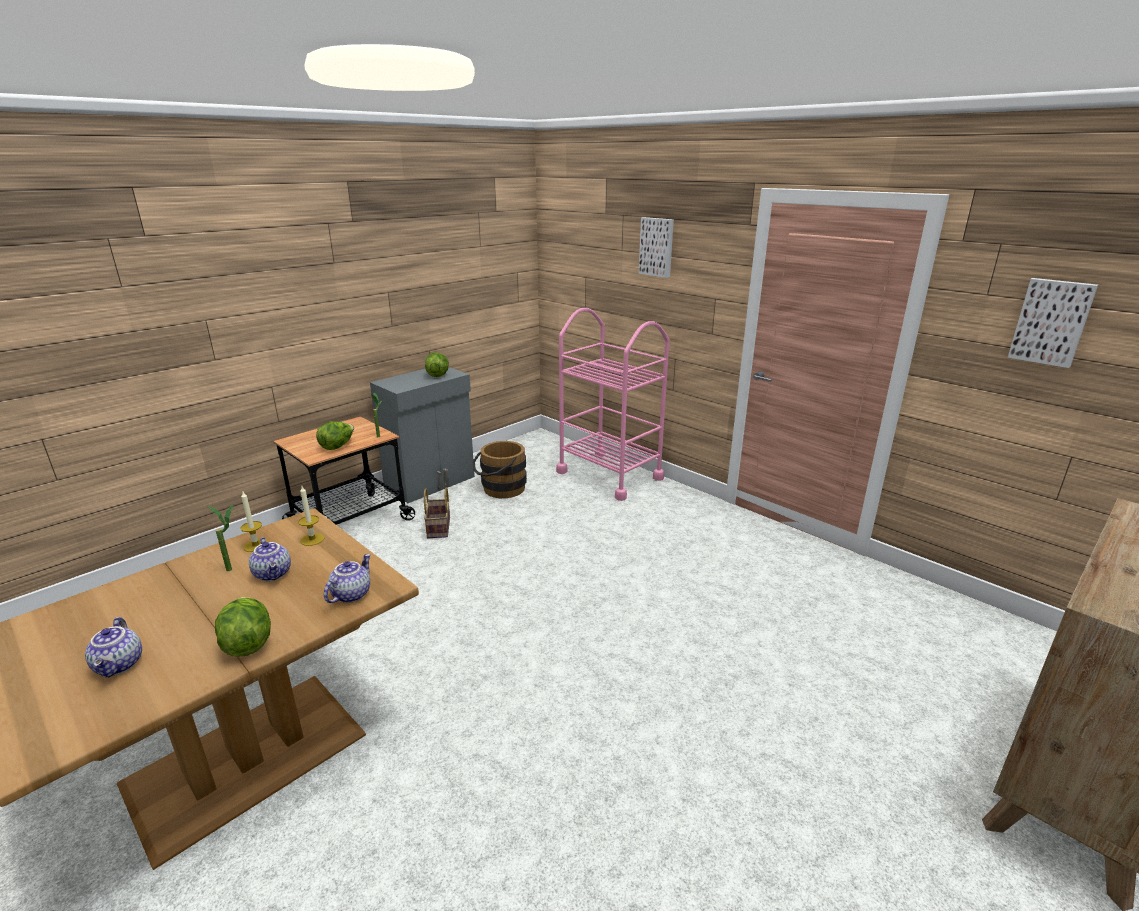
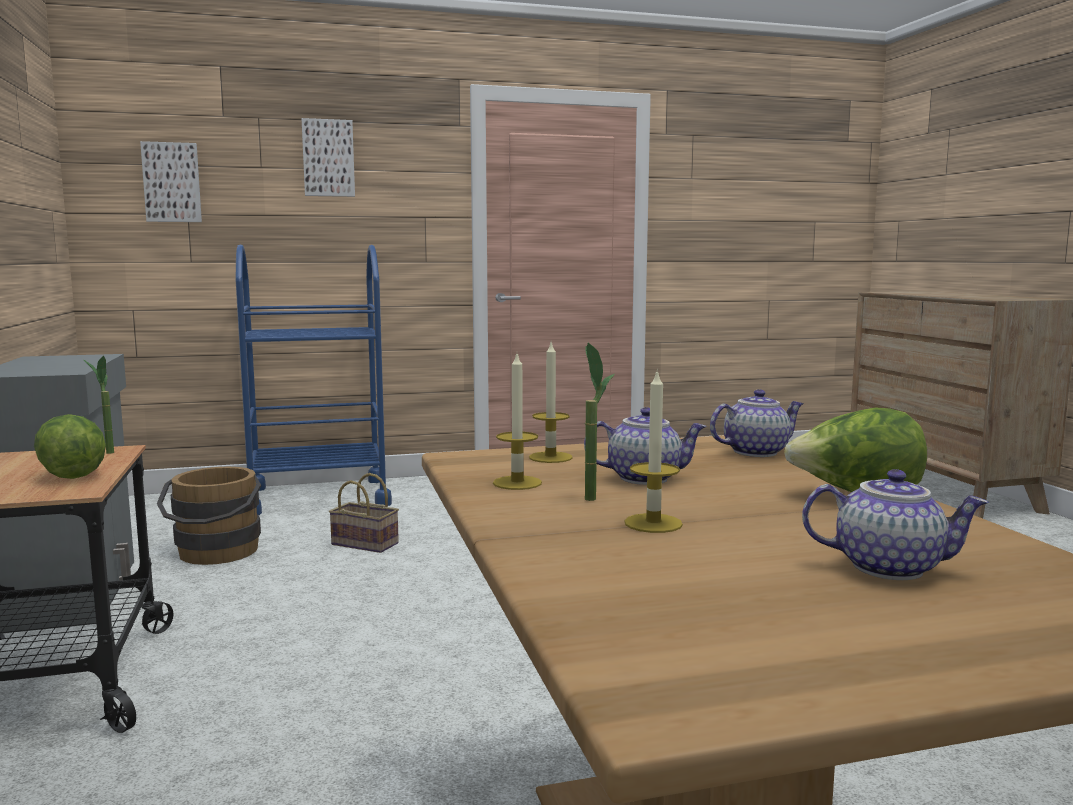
camera: 60 degrees left, 15 degrees down
(188, 594) = (653, 523): none -> candle
(351, 594) = (755, 452): teapot -> teapot turned 105 degrees clockwise
(438, 374) = (70, 359): lettuce -> none
(439, 528) = (241, 613): basket -> basket (367, 544)
(609, 475) = (318, 497): pink cart -> blue cart
(1051, 322) = (738, 194): picture -> picture (172, 182)

